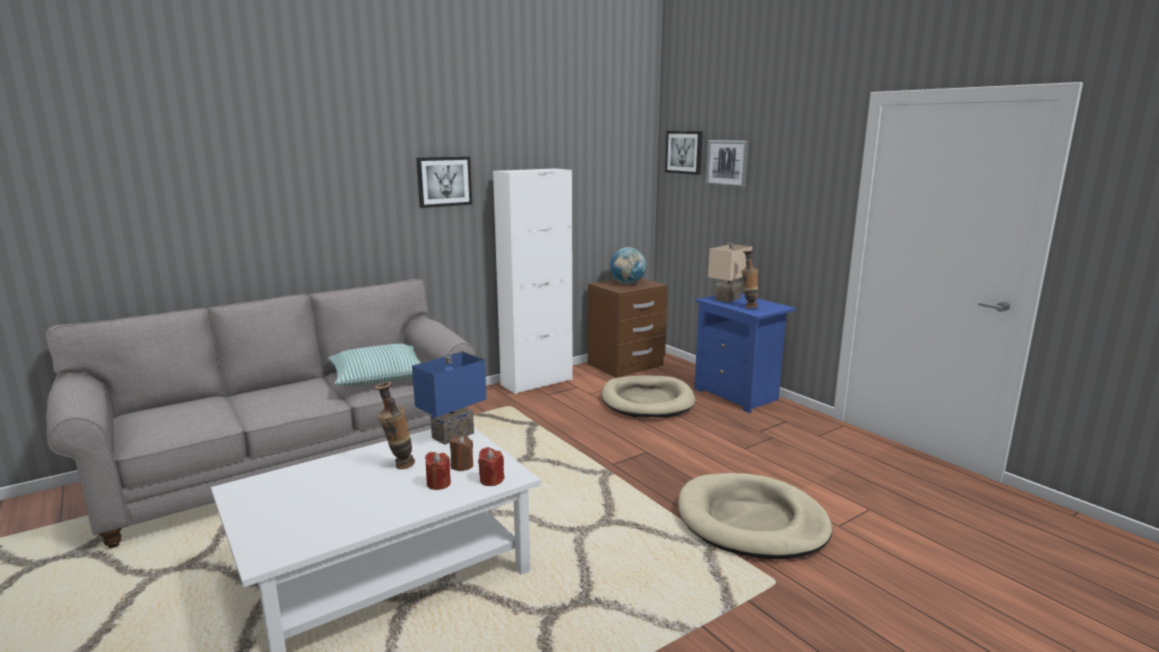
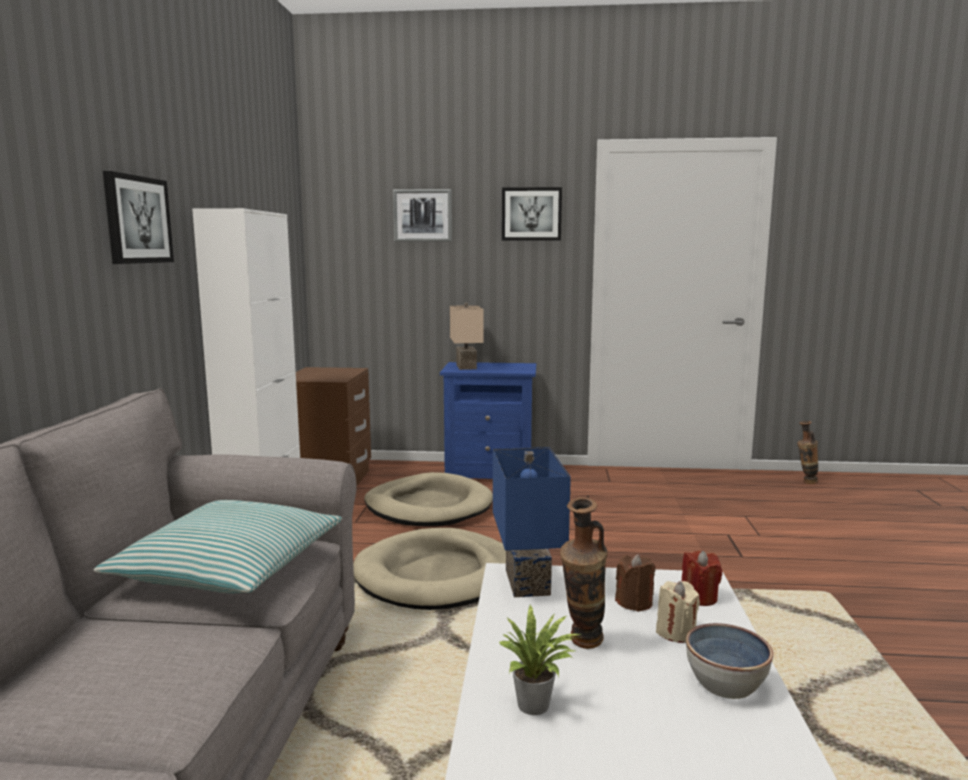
camera: 50 degrees left, 5 degrees down
(334, 472) = (537, 706): none -> potted plant
(395, 507) = (725, 684): none -> bowl
(438, 484) = (676, 632): red candle -> beige candle
(627, 283) = (323, 373): globe -> none
(684, 152) = (351, 205): picture -> picture (531, 214)
(748, 307) = (504, 369): vase -> vase (805, 482)
(751, 521) = (720, 561): beige dog bed -> beige dog bed (438, 576)

